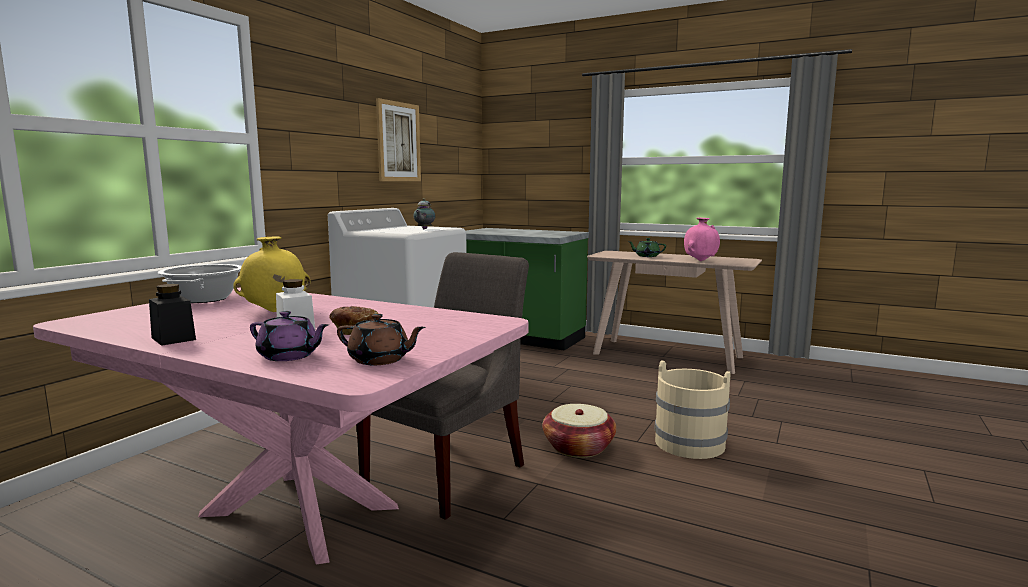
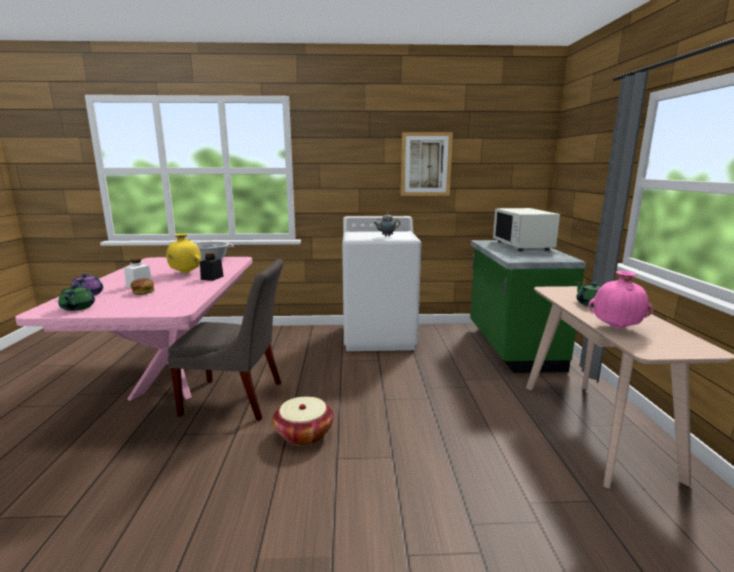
camera: 60 degrees right, 5 degrees up
(173, 339) = (122, 275): black jar -> black jar (212, 278)
(380, 360) = (77, 308): brown teapot -> green teapot
(506, 230) = (522, 245): none -> white microwave
(690, 443) = (355, 489): beige bucket -> none

